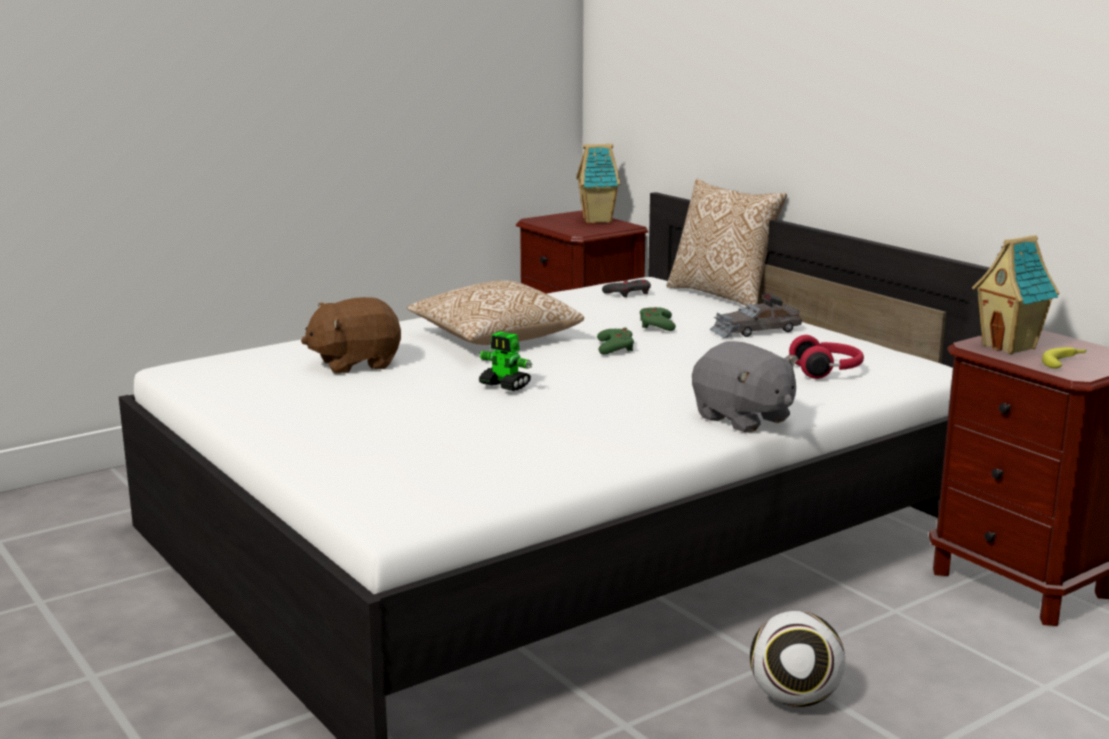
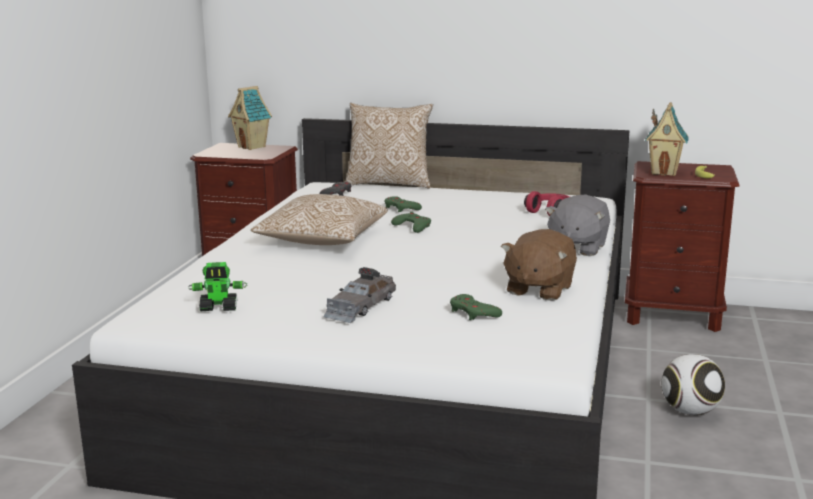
camera: 40 degrees left, 0 degrees up
(355, 364) = (269, 280): brown plush toy -> brown plush toy (538, 289)
(442, 448) = (473, 312): none -> green game controller
(505, 385) = (410, 266): toy robot -> toy robot (219, 308)
(742, 418) = (577, 248): grey plush toy -> grey plush toy turned 105 degrees clockwise
(755, 330) = (460, 199): grey toy car -> grey toy car (360, 306)

